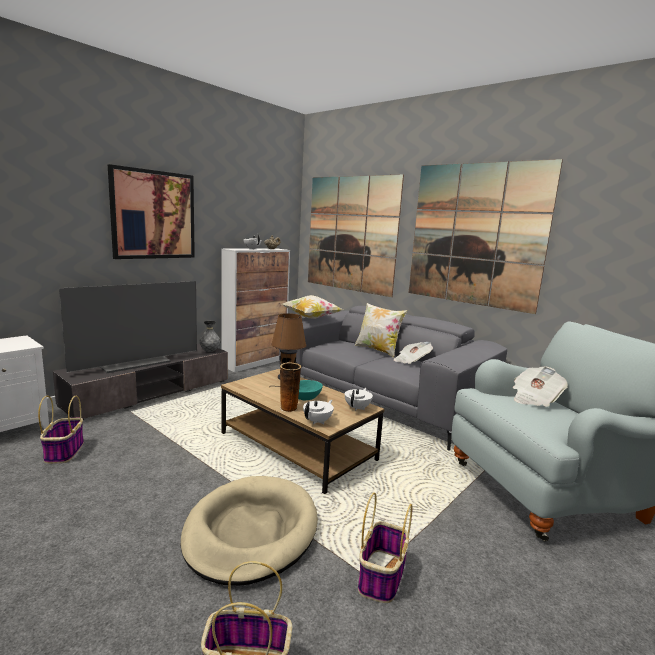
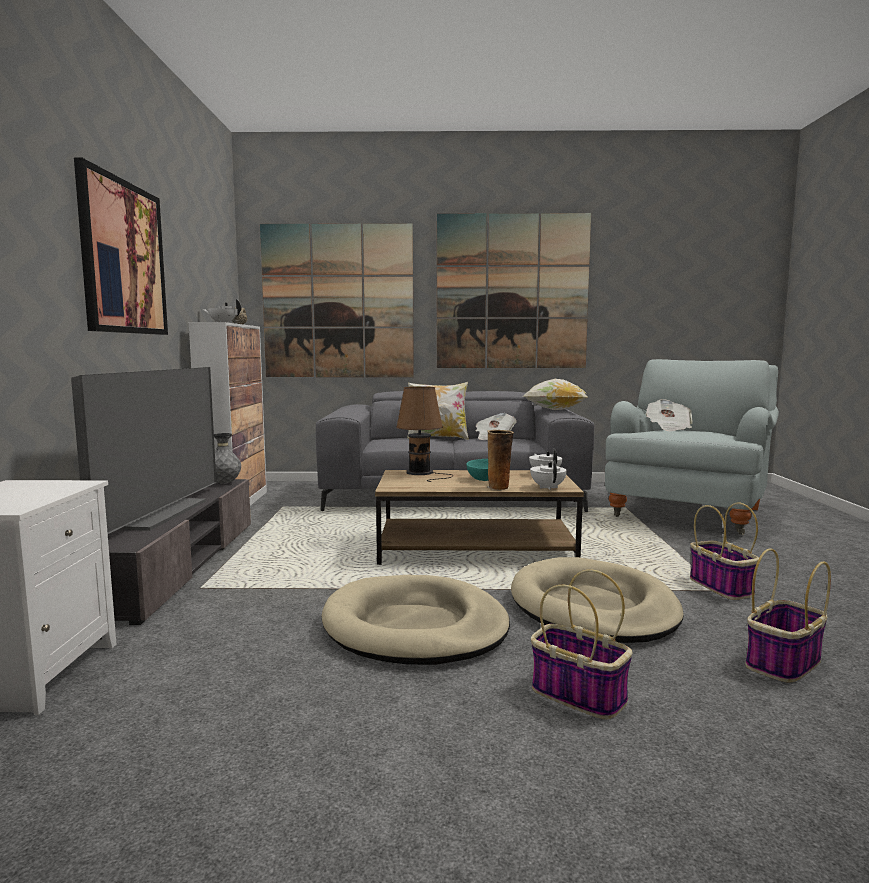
camera: 40 degrees left, 5 degrees down
(64, 451) = (222, 649): basket -> basket (576, 694)
(143, 485) = (415, 627): none -> beige dog bed
(311, 318) = (344, 412): pillow -> pillow (555, 410)

